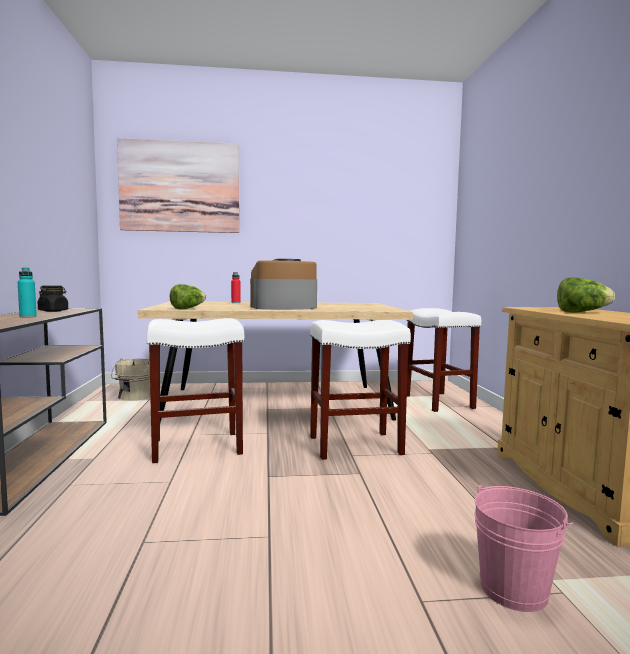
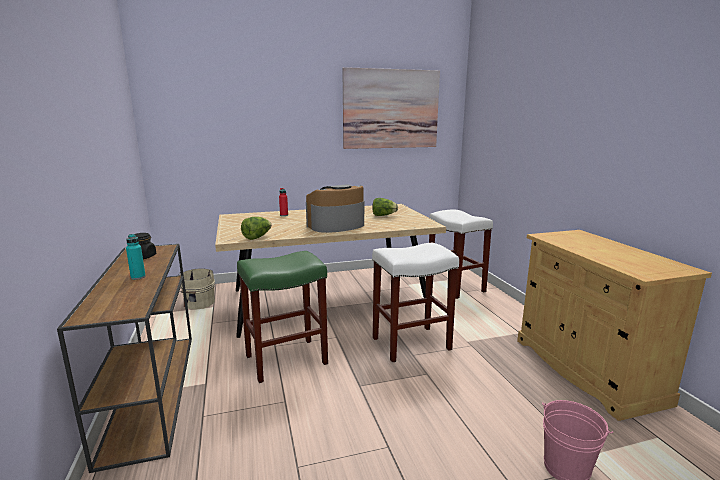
camera: 10 degrees left, 10 degrees up
(180, 187) = (217, 103): picture -> picture (391, 109)
(195, 447) = (285, 360): white stool -> green stool
(581, 312) = (592, 247): lettuce -> lettuce (383, 215)

